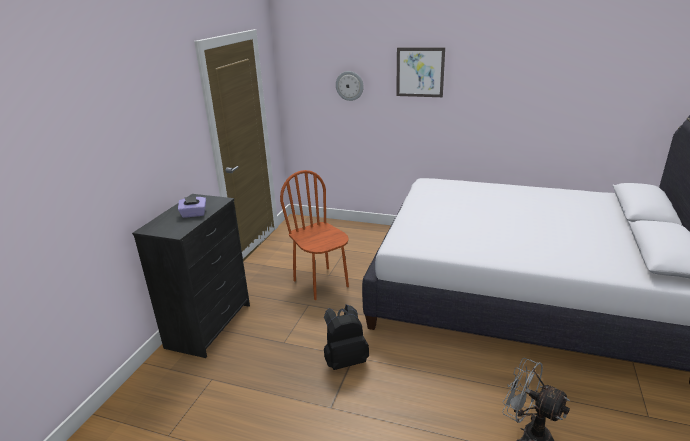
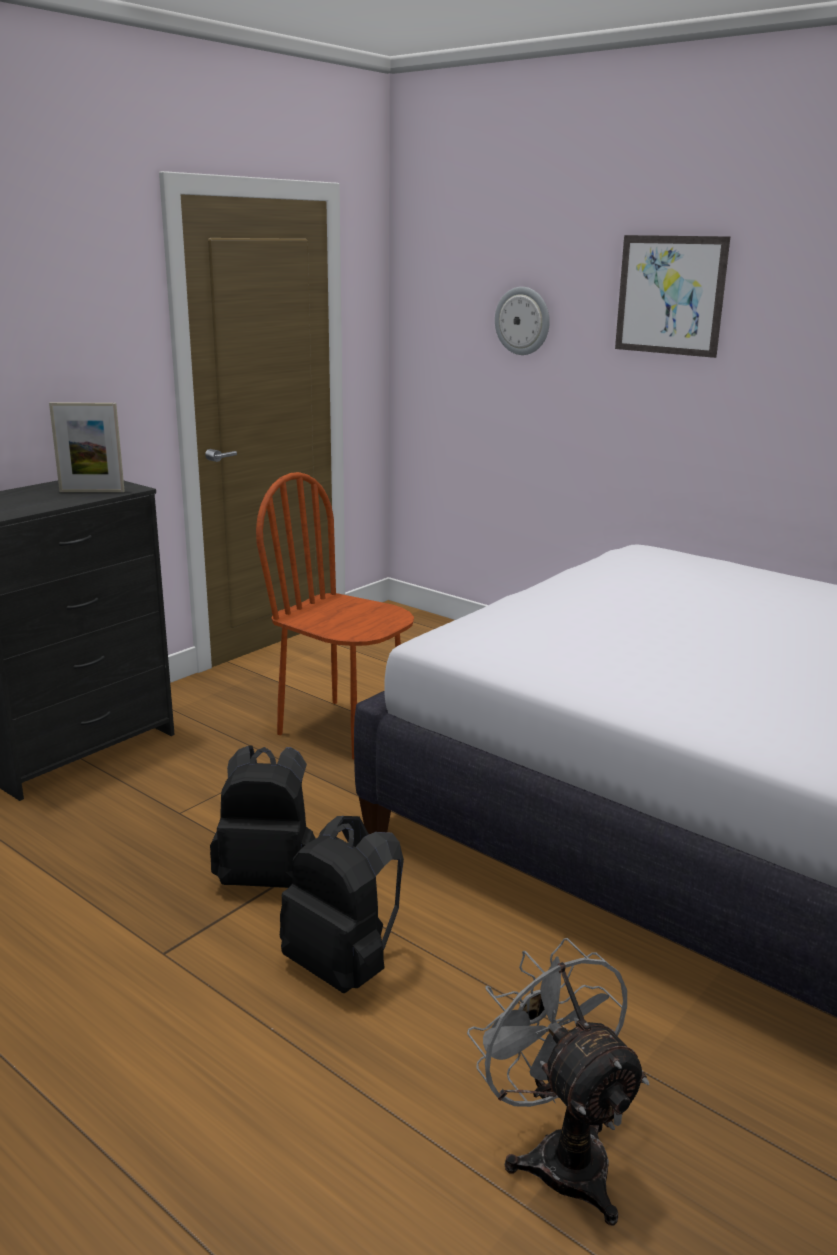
camera: 20 degrees right, 5 degrees down
(194, 214) = (53, 498): purple tissue box -> none
(206, 206) = (92, 491): none -> picture frame
(321, 283) = (343, 729): brown chair -> brown chair turned 45 degrees counterclockwise
(404, 388) = (343, 966): none -> black backpack

